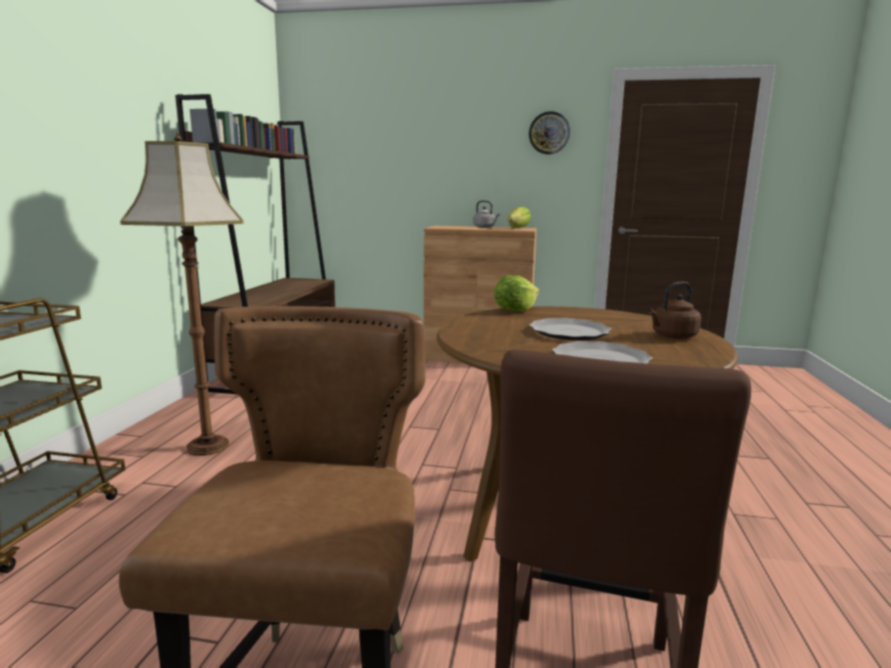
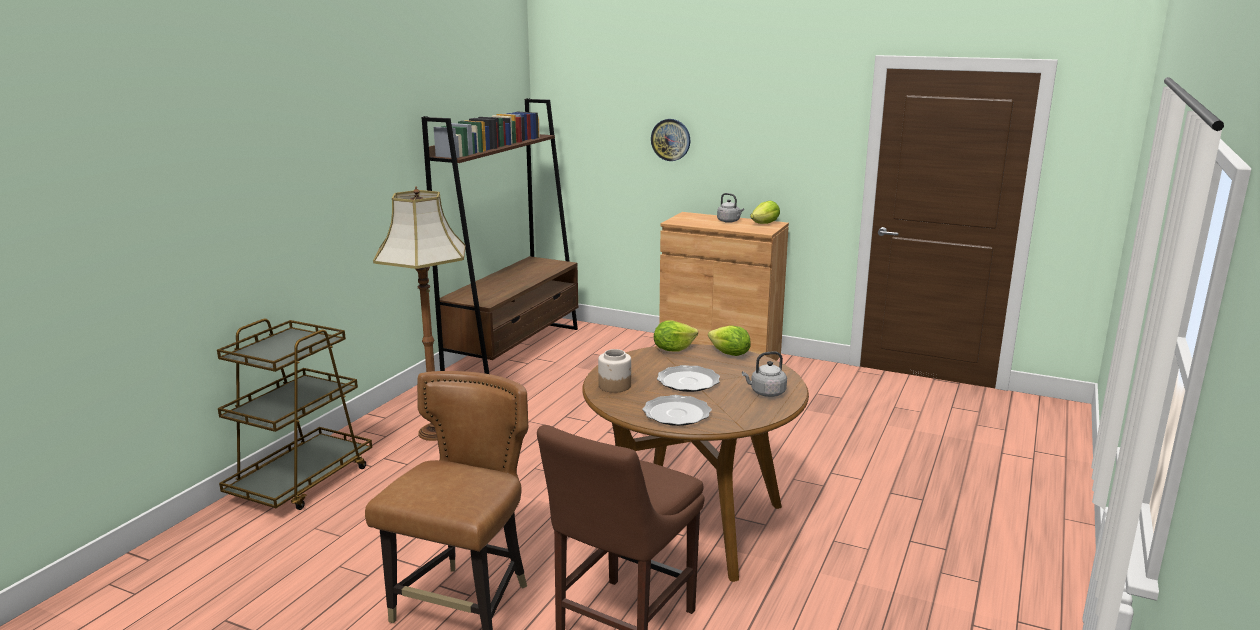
camera: 15 degrees right, 5 degrees up
(486, 340) = (615, 386): none -> jar
(549, 133) = (804, 120): wall clock -> wall clock (671, 139)
(581, 311) = (729, 354): none -> lettuce
(672, 336) = (766, 393): brown kettle -> grey kettle

